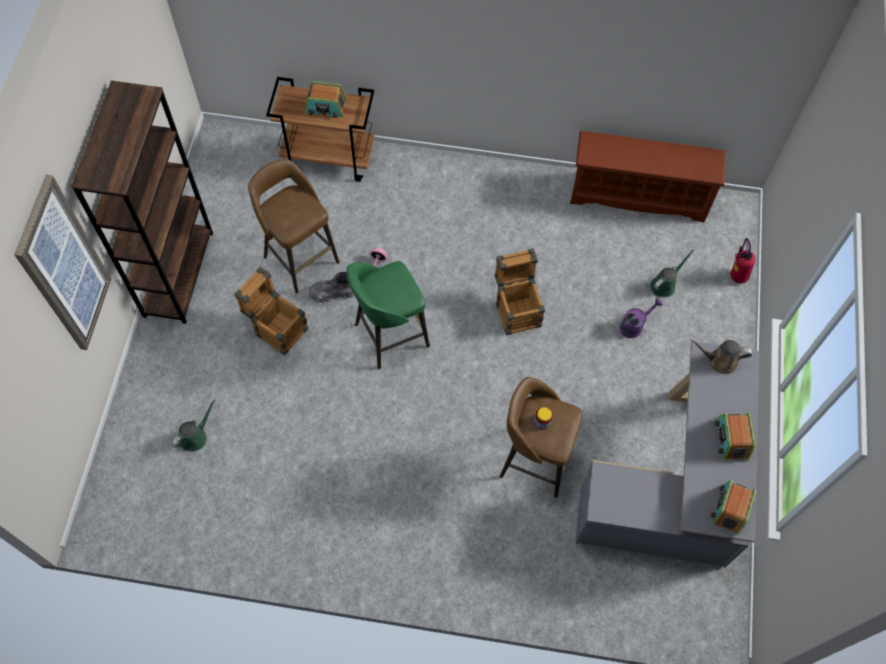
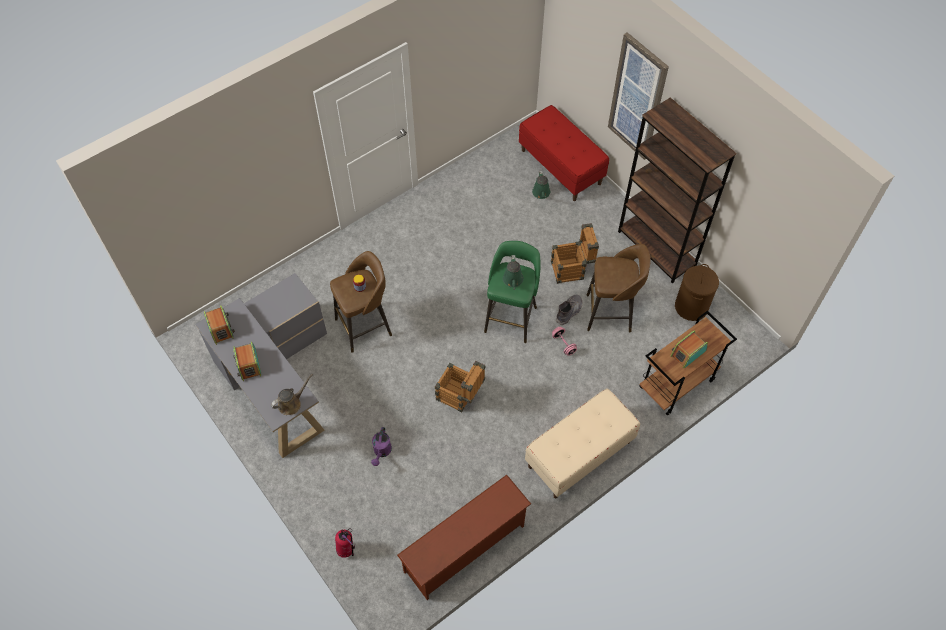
camera: 135 degrees right, 5 degrees down
(134, 448) = (561, 167): none -> red bench
(228, 200) = (691, 307): none -> brown laundry basket
(472, 180) = (579, 454): none -> beige bench
(664, 285) = (388, 497): green watering can -> green watering can (513, 281)
(731, 439) = (248, 364): radio -> radio turned 150 degrees counterclockwise

